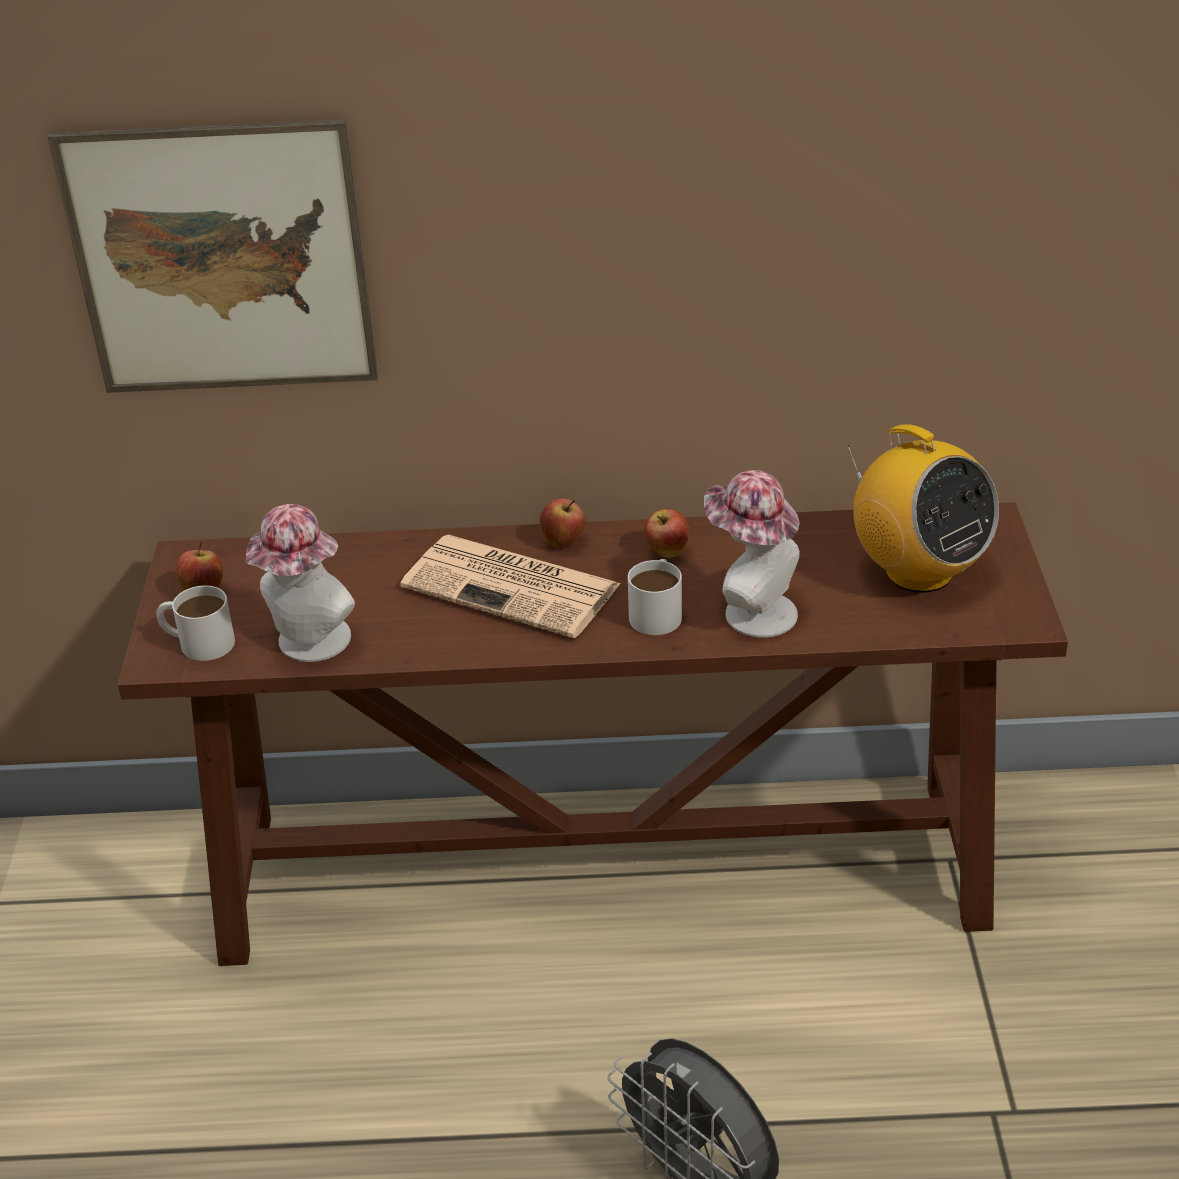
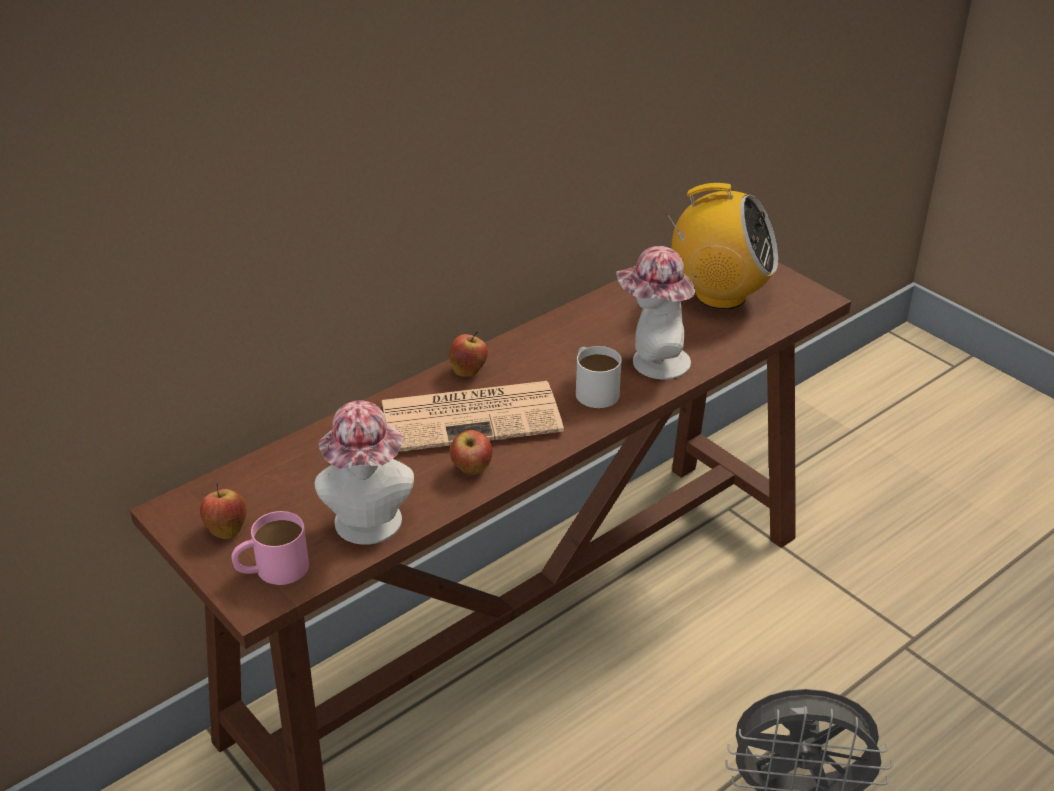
camera: 40 degrees left, 0 degrees up
(197, 642) = (272, 569): white mug -> pink mug
(221, 260) = (172, 209): picture -> none
(667, 552) = (549, 348): apple -> apple (471, 470)

